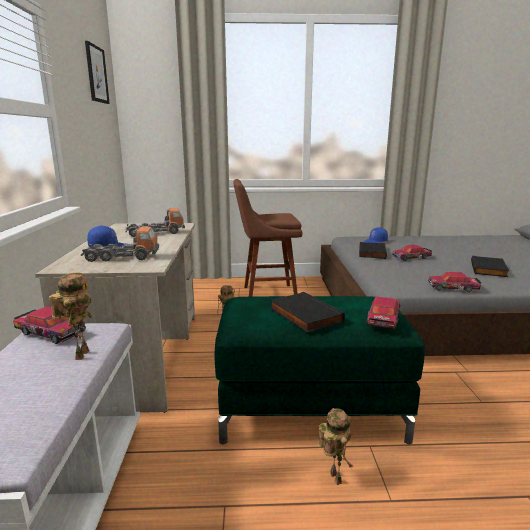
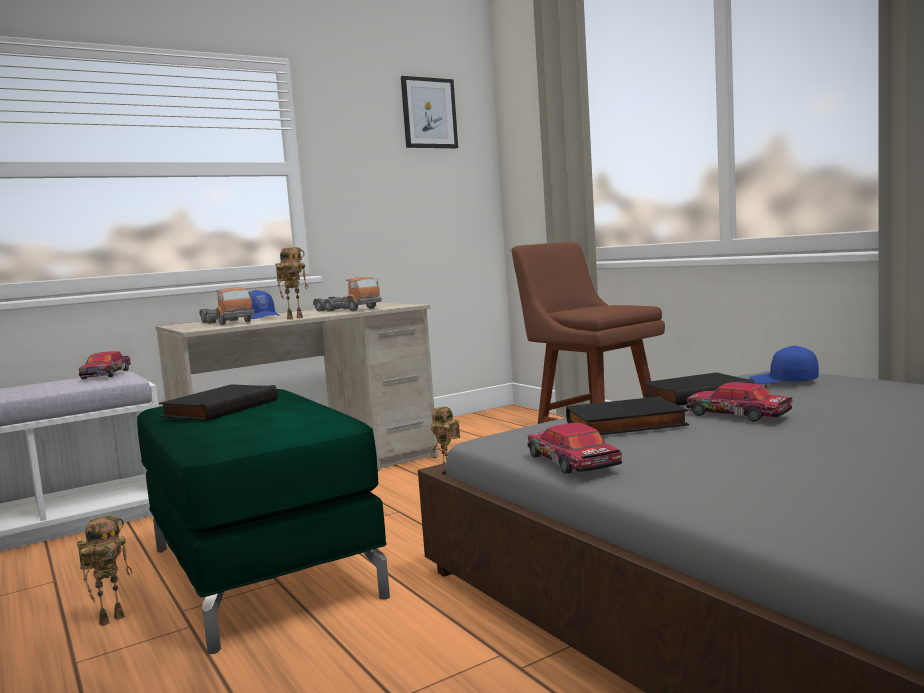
camera: 60 degrees right, 10 degrees down
(80, 354) = (63, 386): toy robot -> toy robot (295, 318)
(383, 319) = (237, 430): toy car -> none
(489, 269) = (813, 467): black book -> black book (626, 424)

